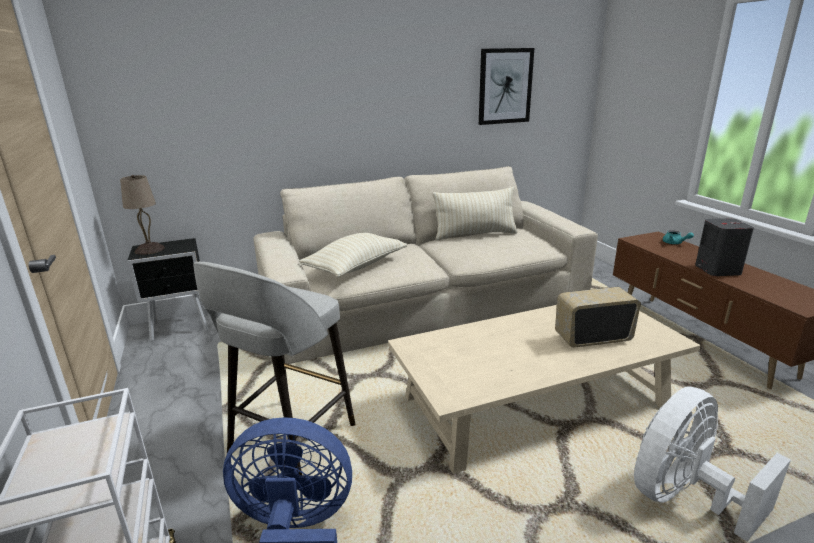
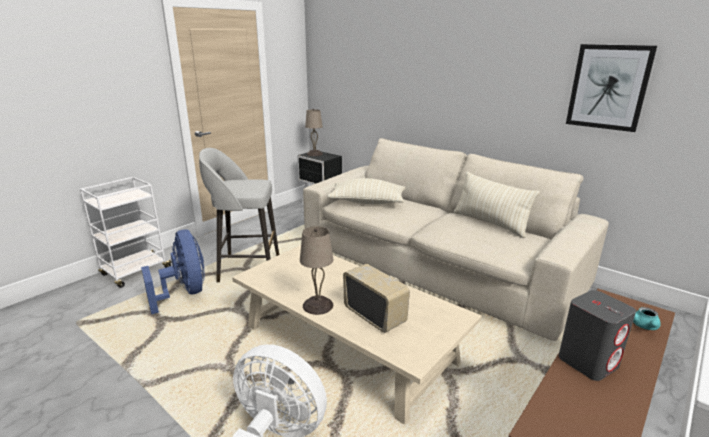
camera: 60 degrees right, 0 degrees up
(557, 365) = (318, 306): none -> beige table lamp

